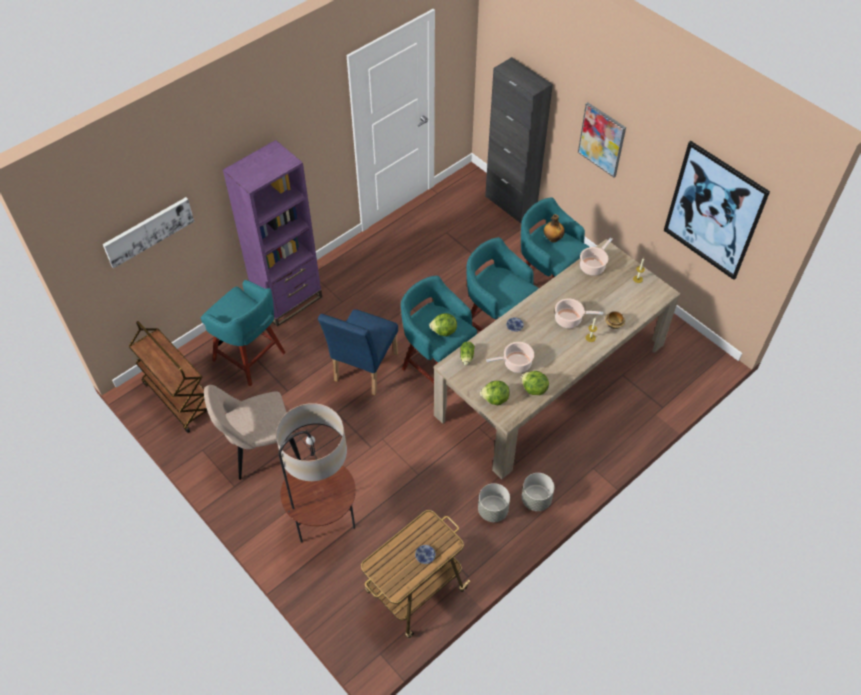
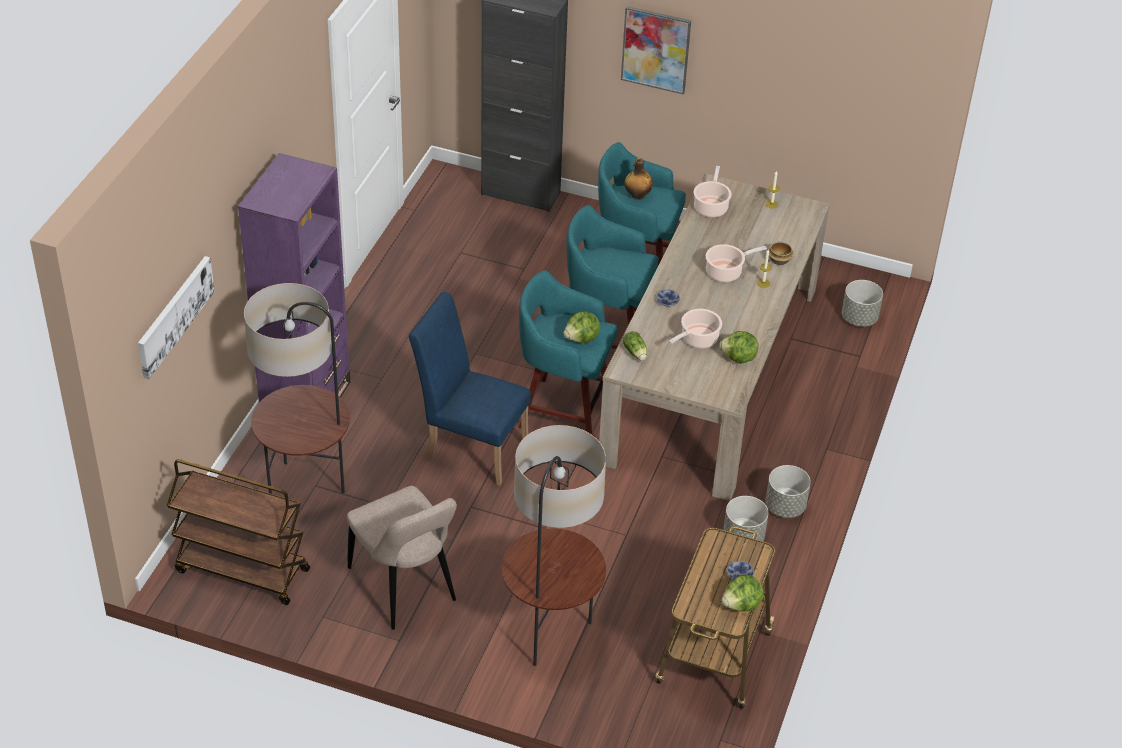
camera: 30 degrees left, 10 degrees down
(250, 358) = (306, 487): turquoise stool -> floor lamp
(260, 452) = (404, 588): beige chair -> beige chair turned 75 degrees counterclockwise
(363, 371) = (470, 447): blue chair -> blue chair turned 120 degrees clockwise
(495, 399) = (702, 384): lettuce -> lettuce (742, 605)
(680, 378) = (859, 318): none -> grey planter
(714, 211) = (838, 86): picture -> none

